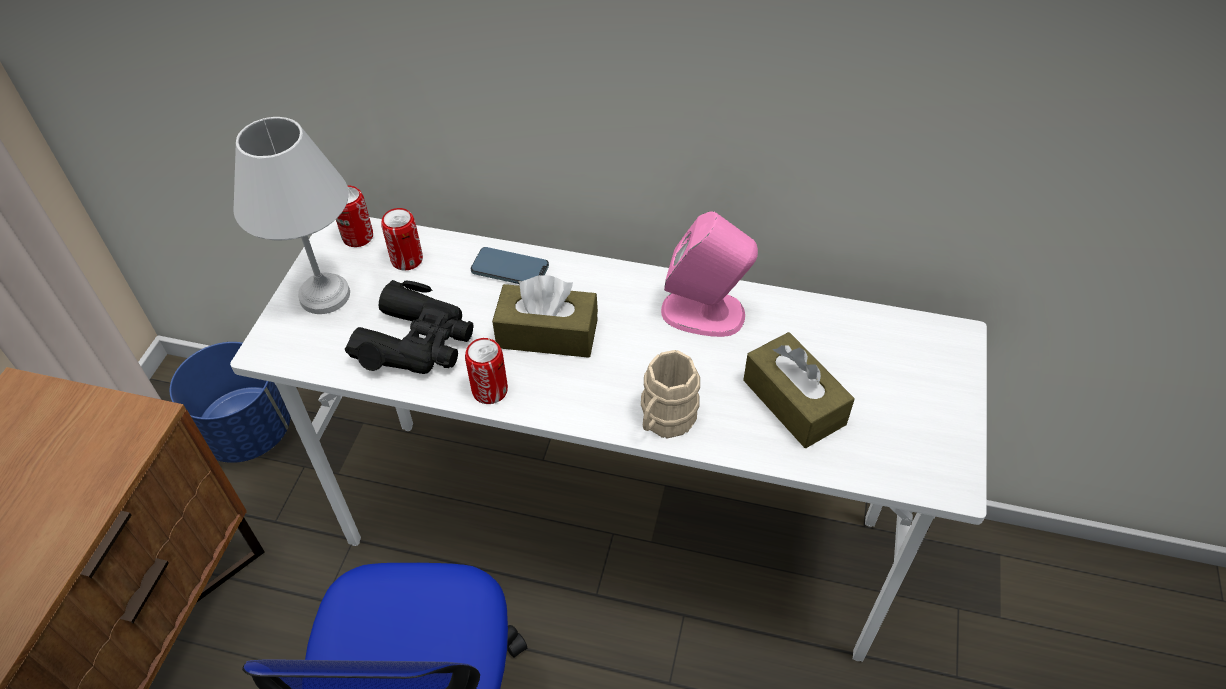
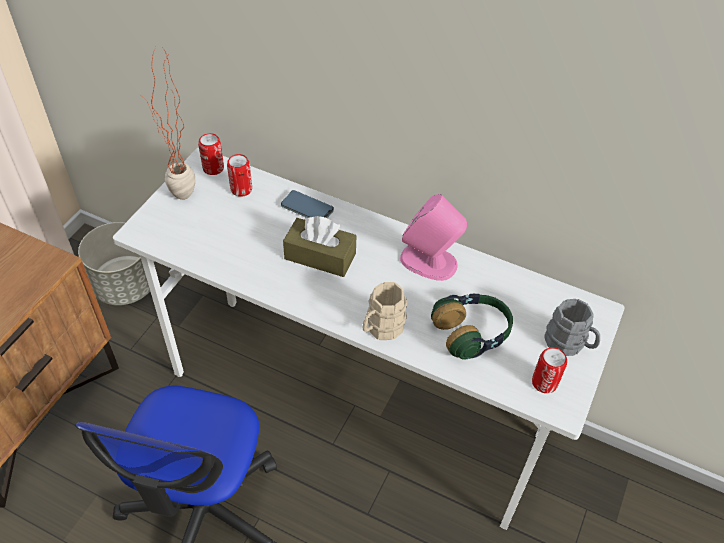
camera: 10 degrees right, 0 degrees up
(247, 431) = (125, 285): blue planter -> grey planter
(324, 293) = (182, 202): white table lamp -> potted plant
(417, 342) = (234, 245): black binoculars -> none
(490, 391) = (272, 286): can -> can (544, 383)
(793, 402) = (472, 333): brown tissue box -> headphones
(930, 391) = (569, 344): none -> grey mug

